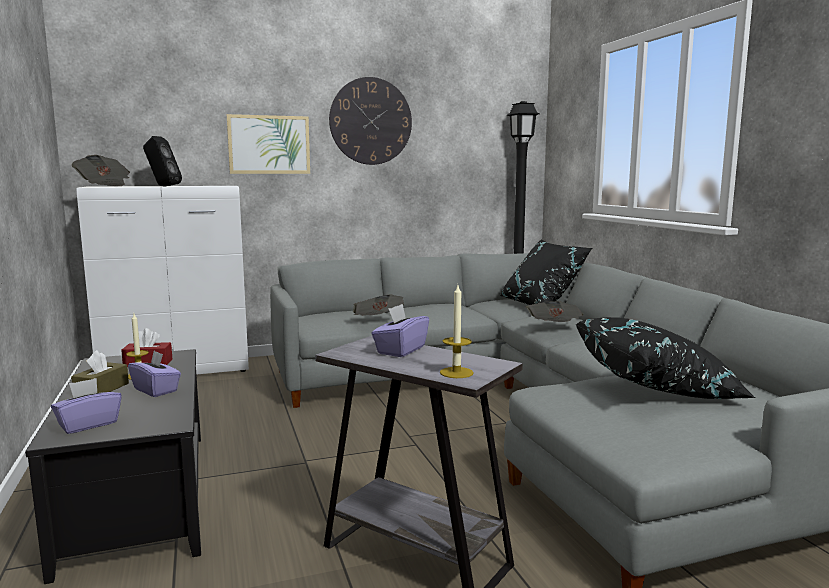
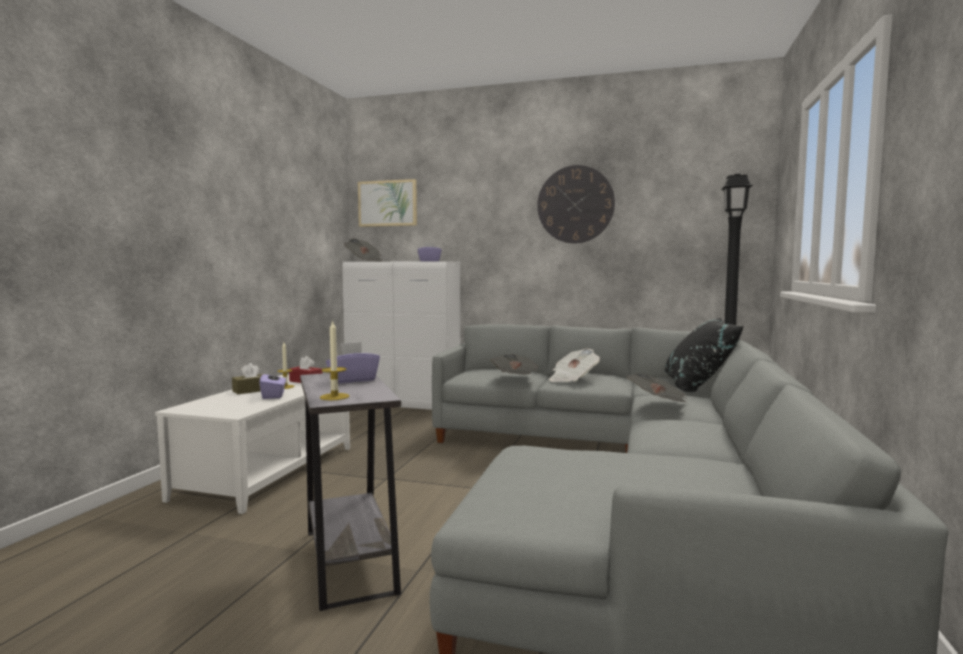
camera: 35 degrees right, 5 degrees down
(88, 424) = (204, 405): purple tissue box -> purple tissue box (429, 261)
(141, 496) = (269, 472): black coffee table -> white coffee table
(162, 186) = (399, 261): black speaker -> none
(269, 145) = (487, 228): picture -> picture (387, 203)
(428, 313) = (572, 379): none -> newspaper
(657, 388) = (622, 467): black pillow -> none

